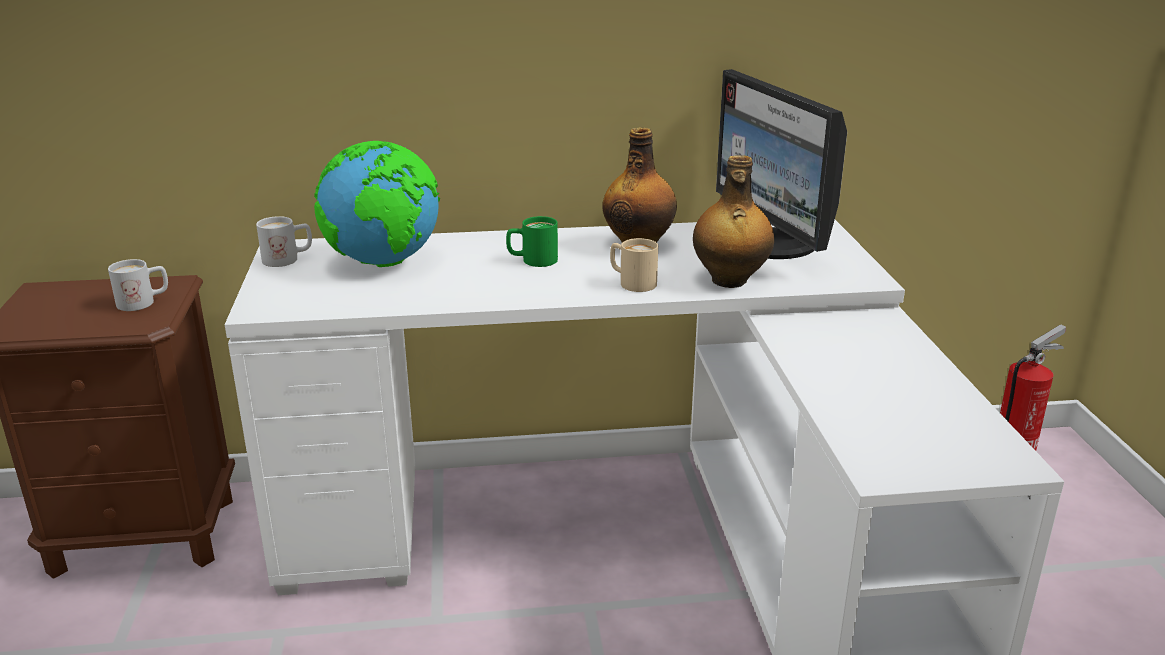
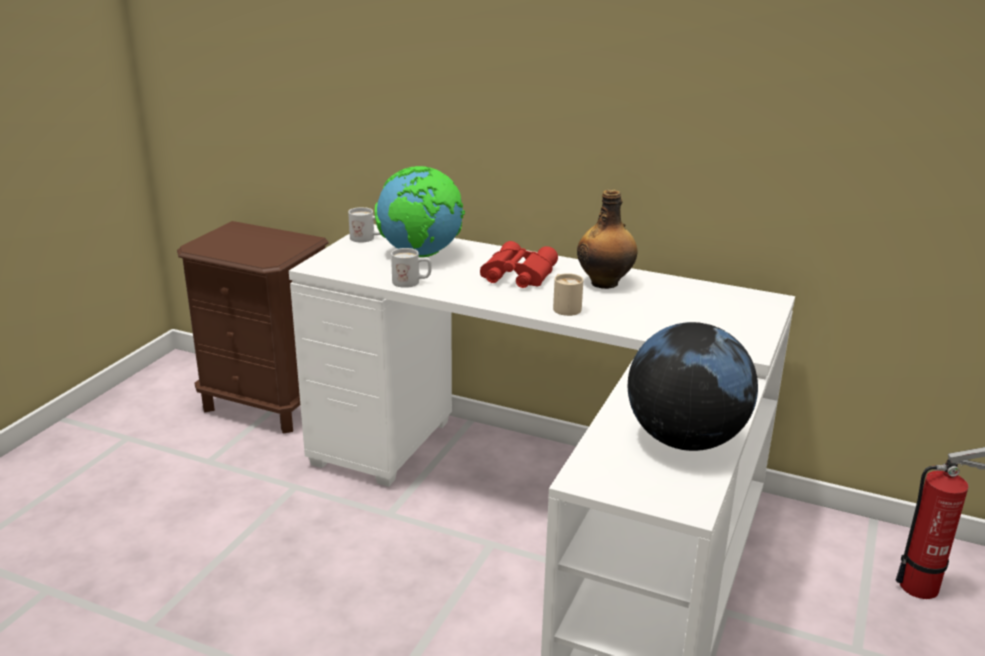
camera: 30 degrees right, 0 degrees up
(144, 302) = (279, 248): white mug -> white mug (412, 282)
(532, 261) = (516, 275): green mug -> red binoculars
(729, 281) = (636, 323): bottle -> none
(774, 246) = (709, 307): monitor -> none
(915, 393) = (685, 440): none -> globe

